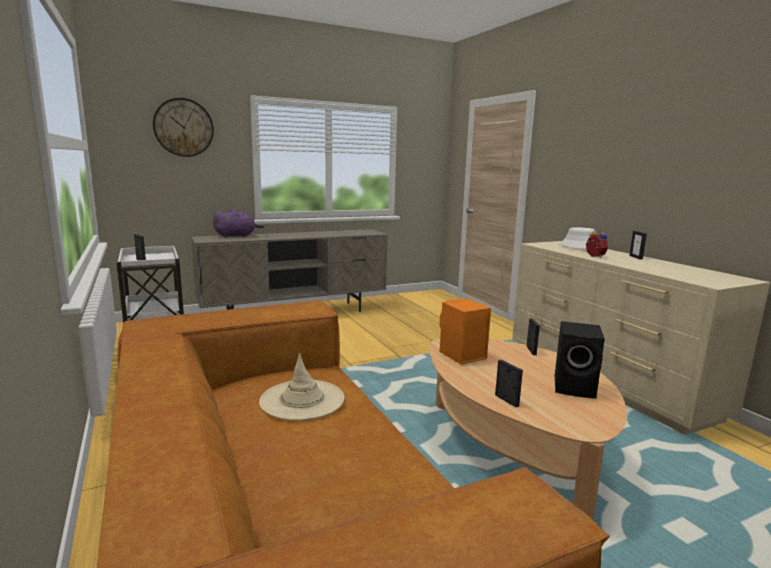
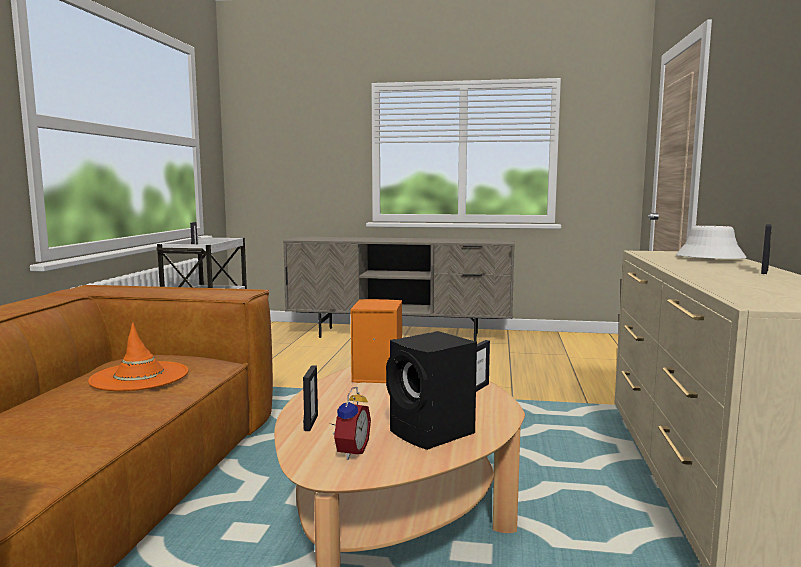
camera: 35 degrees right, 5 degrees down
(183, 127) = (303, 123): wall clock -> none
(237, 236) = (339, 237): purple plush toy -> none
(302, 400) = (139, 377): beige hat -> orange hat
(594, 256) = (681, 266): alarm clock -> alarm clock (349, 452)

